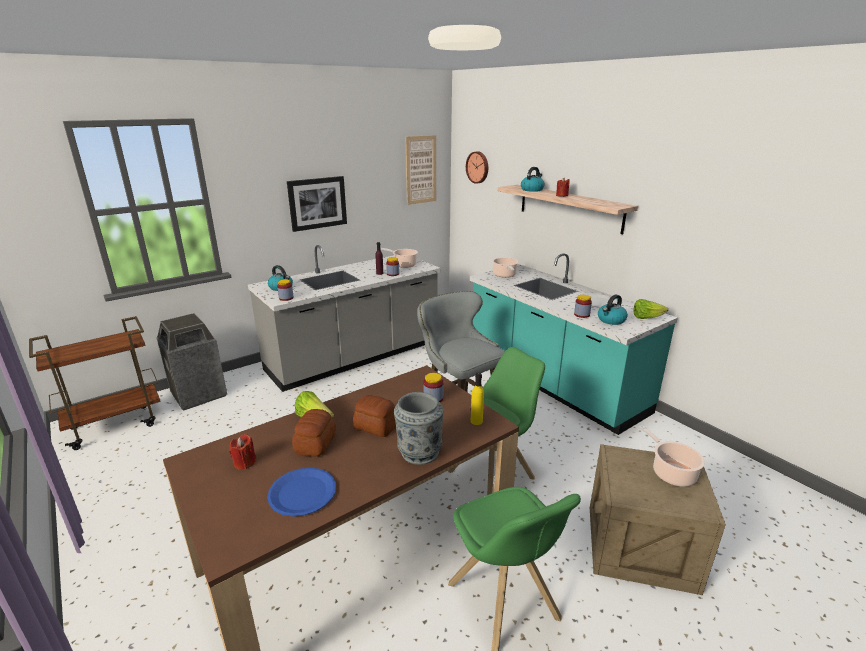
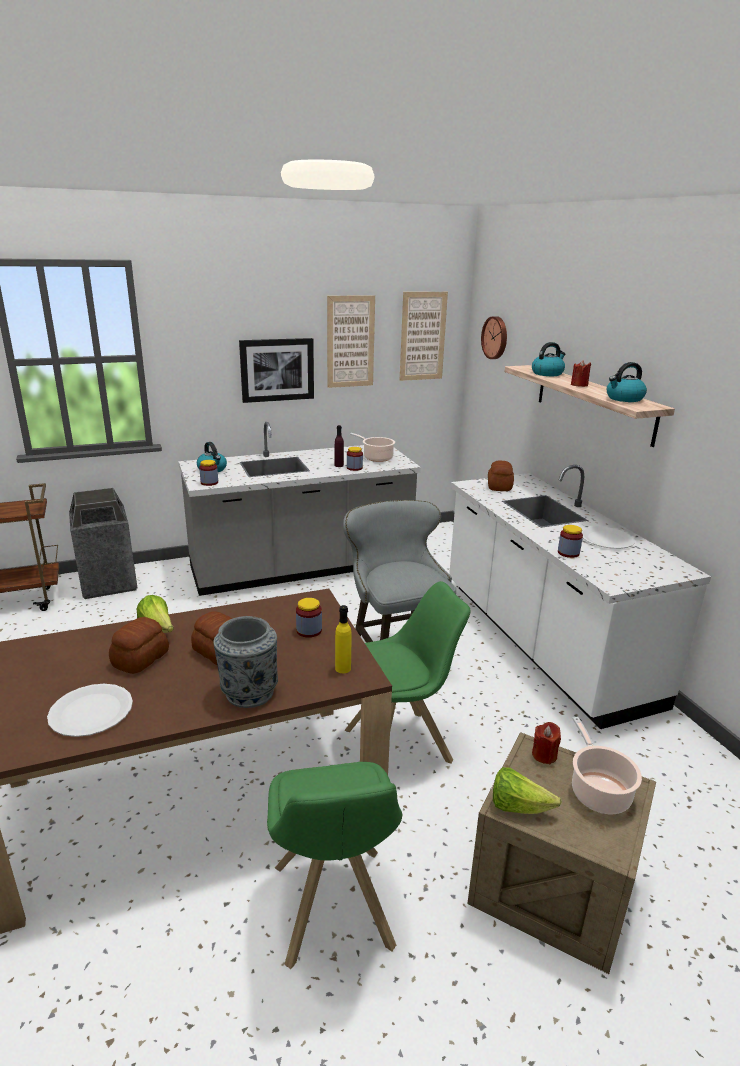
camera: 15 degrees right, 0 degrees up
(244, 462) = (54, 665): red candle -> red candle (544, 755)
(302, 493) = (91, 712): blue plate -> white plate
(370, 177) = (350, 342): none -> picture
(504, 275) = (499, 486): cooking pot -> bread
(552, 382) = (542, 642): turquoise counter -> white counter
(611, 320) = (605, 566): kettle -> kettle (624, 399)
(646, 318) = (661, 570): lettuce -> lettuce (518, 807)

